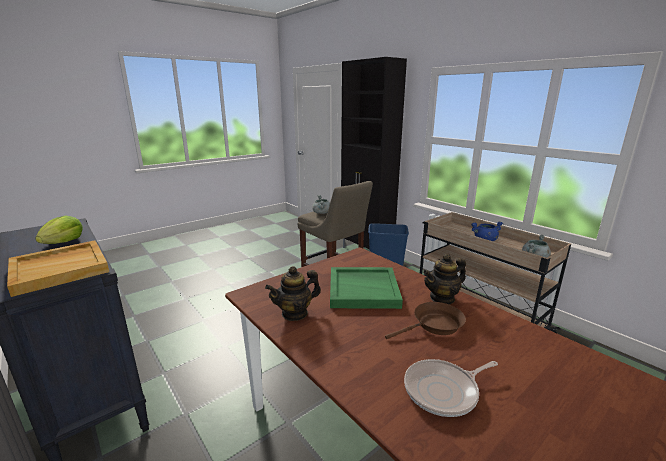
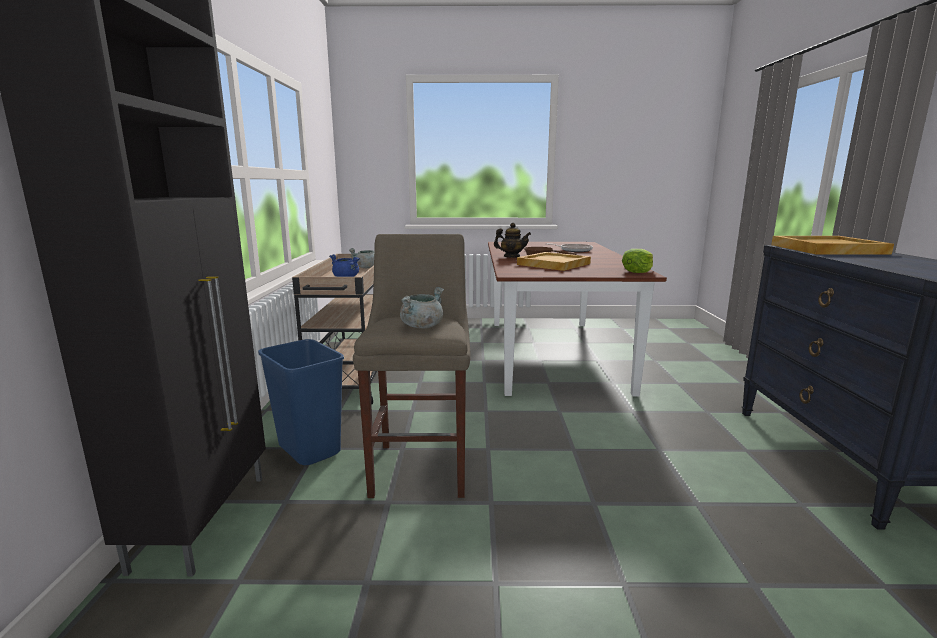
camera: 140 degrees left, 5 degrees down
(63, 242) = (881, 261): lettuce -> lettuce (637, 271)
(295, 313) = (616, 265): teapot -> none
(364, 289) = (553, 264): green tray -> beige tray

